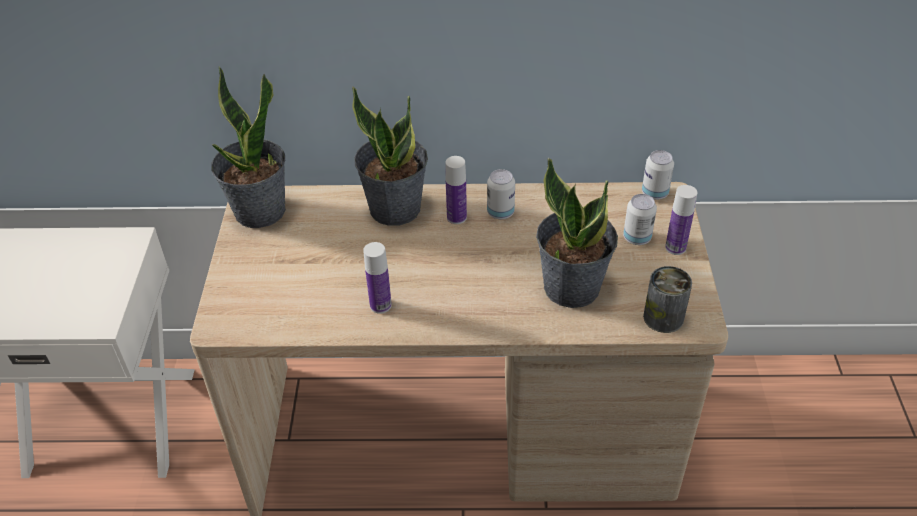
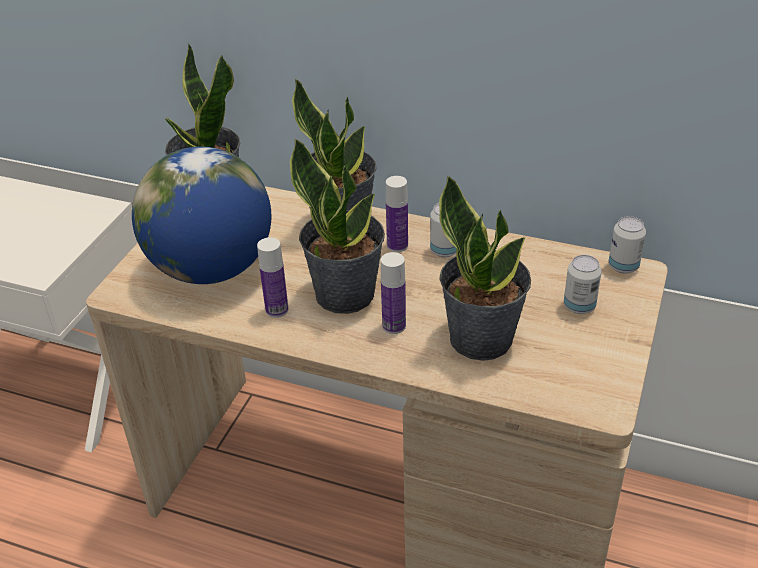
camera: 20 degrees right, 5 degrees down
(297, 280) = (212, 269): none -> globe
(434, 274) = (345, 293): none -> potted plant
(663, 317) = (566, 393): can -> none
(675, 248) = (618, 325): bottle -> bottle (394, 326)

